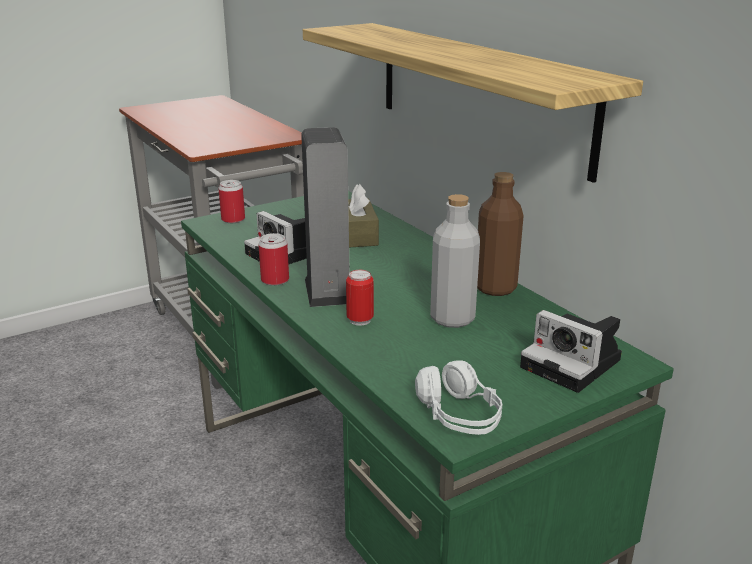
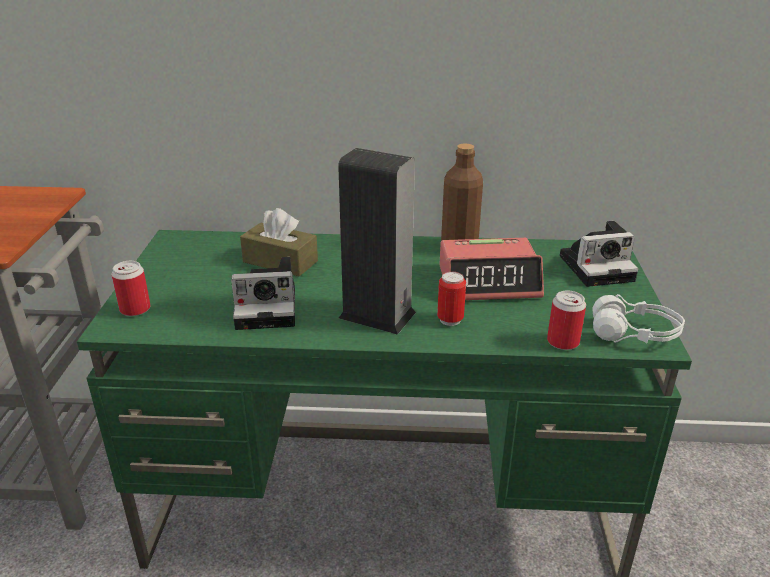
camera: 55 degrees left, 5 degrees up
(275, 280) = (320, 333): can -> can (563, 342)
(452, 318) = (489, 282): grey bottle -> alarm clock
(478, 93) = (378, 82): shelf -> none

